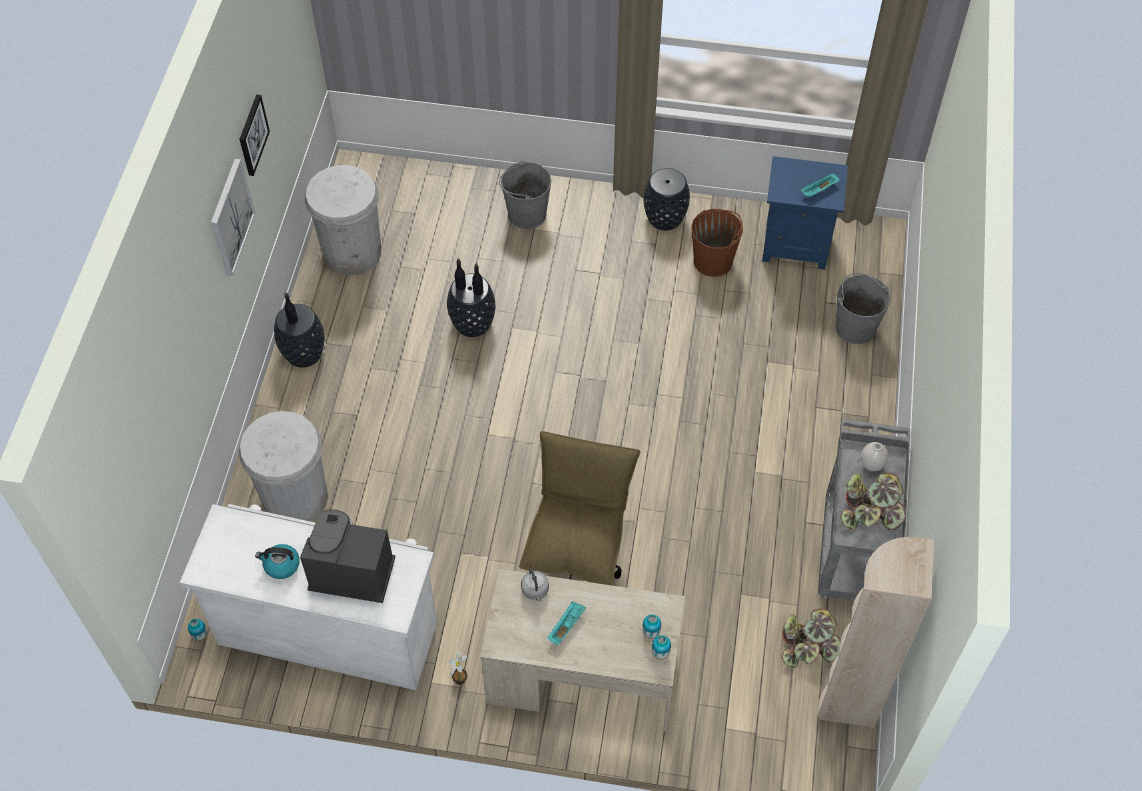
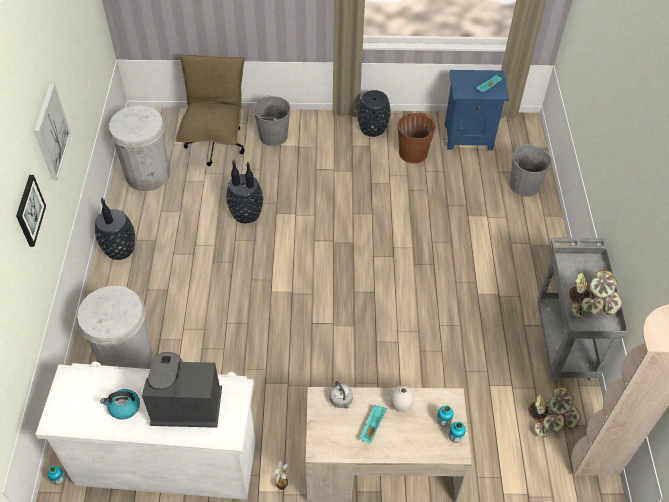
camera: 10 degrees left, 5 degrees down
(252, 135) = (62, 70): picture -> picture (29, 210)
(577, 554) = (357, 372): beige office chair -> beige office chair (215, 145)
(872, 465) = (581, 269): white vase -> white vase (401, 405)

